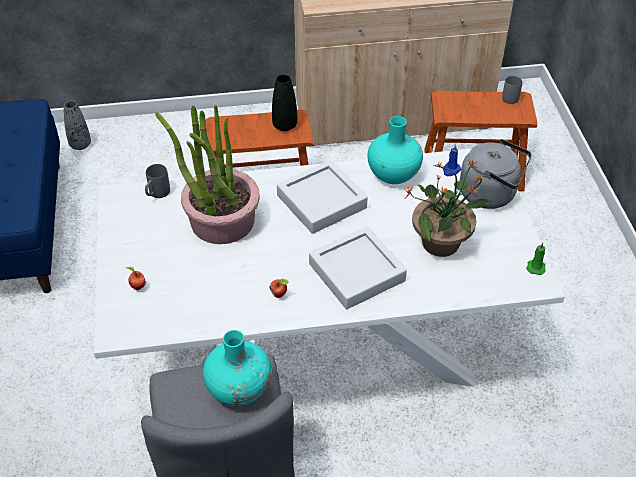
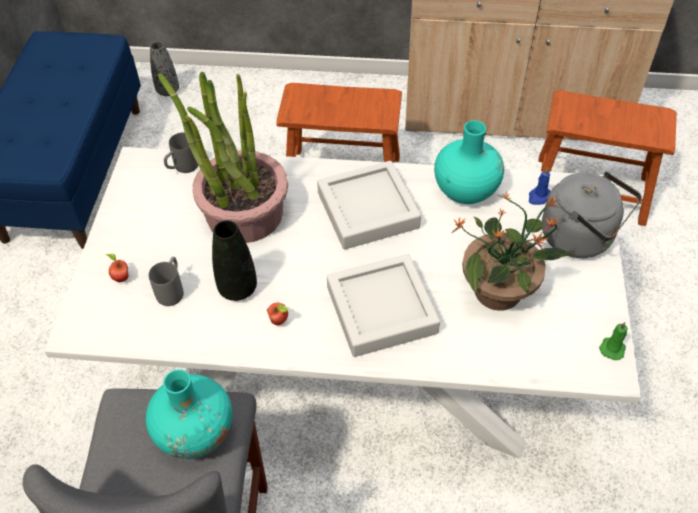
camera: 15 degrees right, 5 degrees up
(285, 126) = (371, 106): black vase -> black vase (238, 288)
(509, 96) = (648, 111): grey mug -> grey mug (172, 289)

